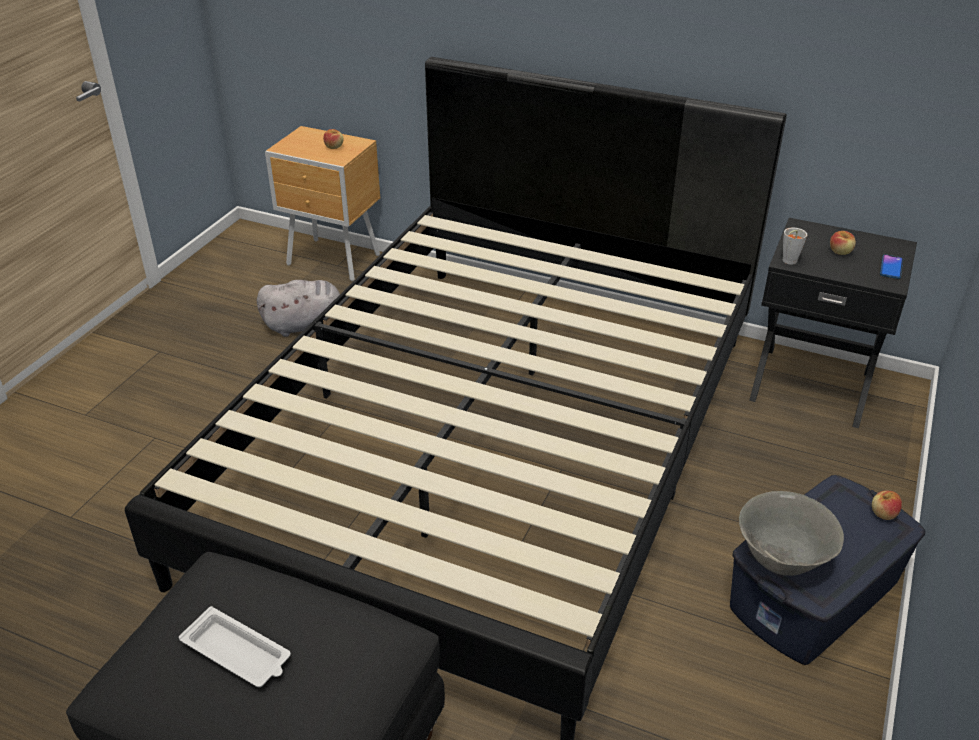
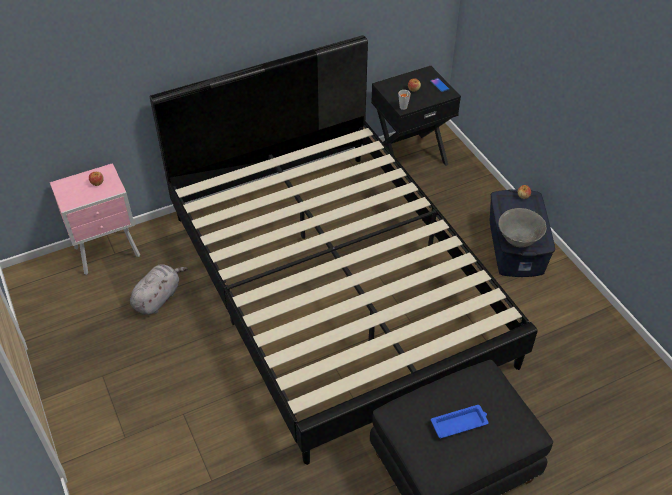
camera: 50 degrees left, 10 degrees up
(238, 653) = (460, 423): white tray -> blue tray
(334, 261) = (109, 252): brown nightstand -> pink nightstand

